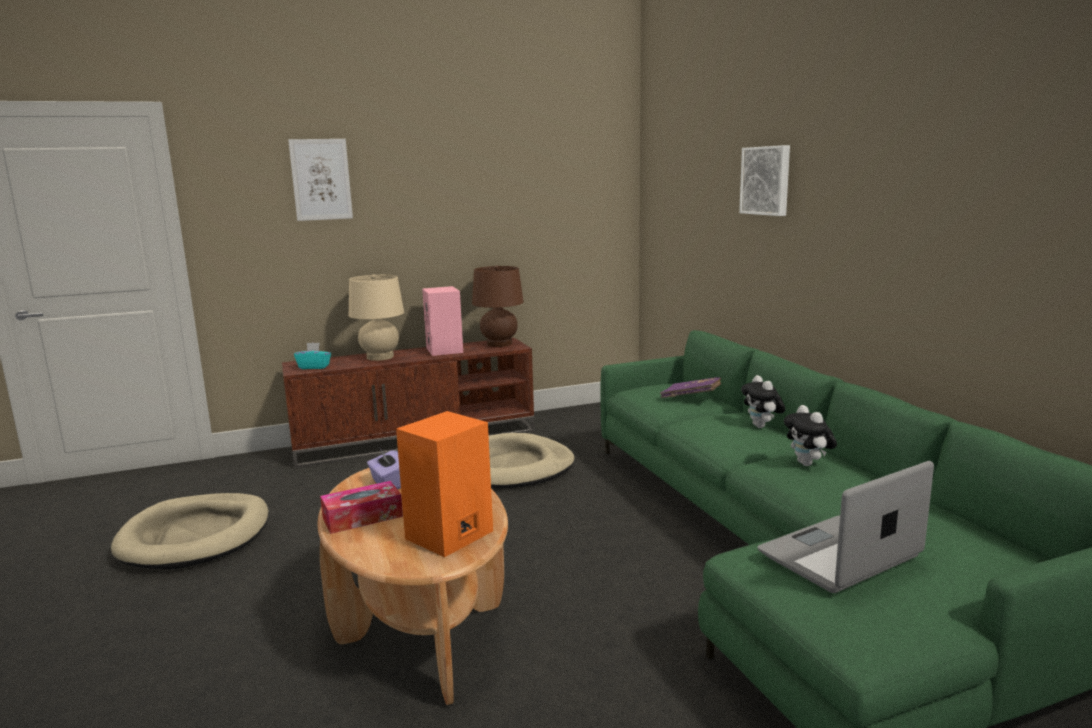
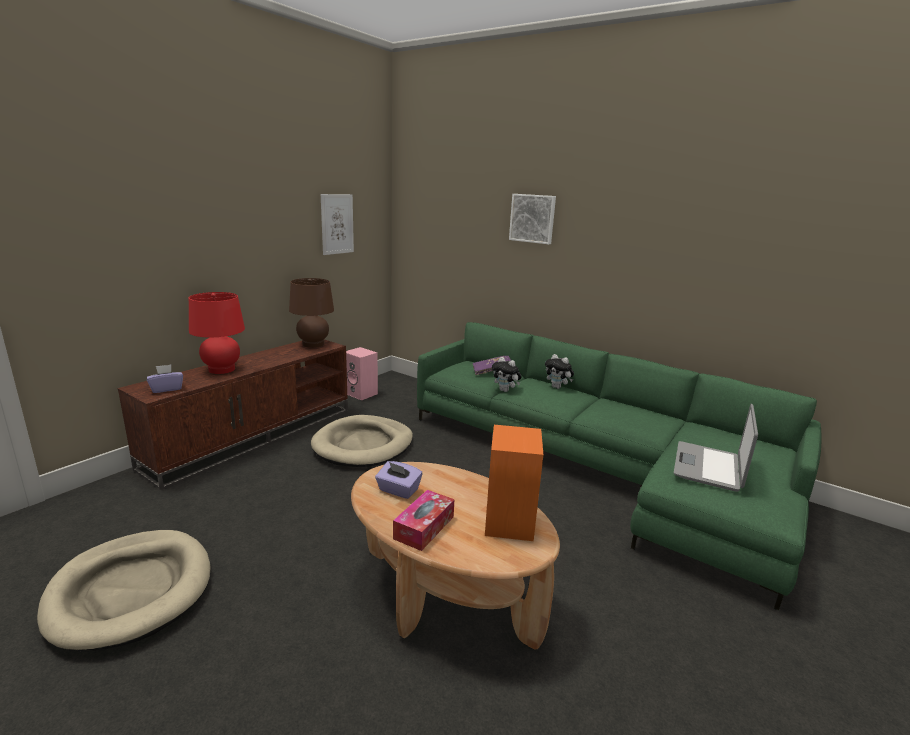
camera: 35 degrees left, 5 degrees up
(314, 367) = (166, 389): turquoise tissue box -> purple tissue box
(321, 179) = (145, 198): picture -> picture (337, 224)
(380, 357) = (222, 369): beige table lamp -> red table lamp
(445, 350) = (275, 355): pink speaker -> pink speaker (362, 393)
(808, 464) = (616, 409): plush toy -> plush toy (505, 390)

